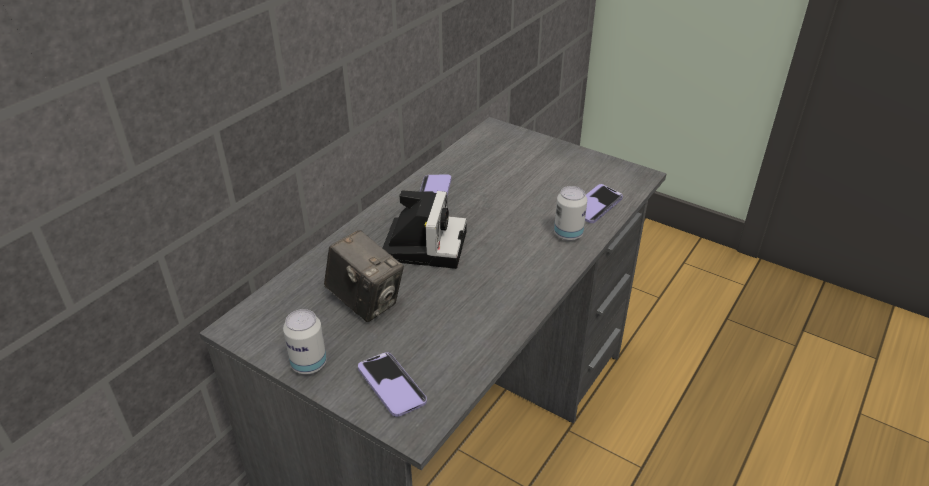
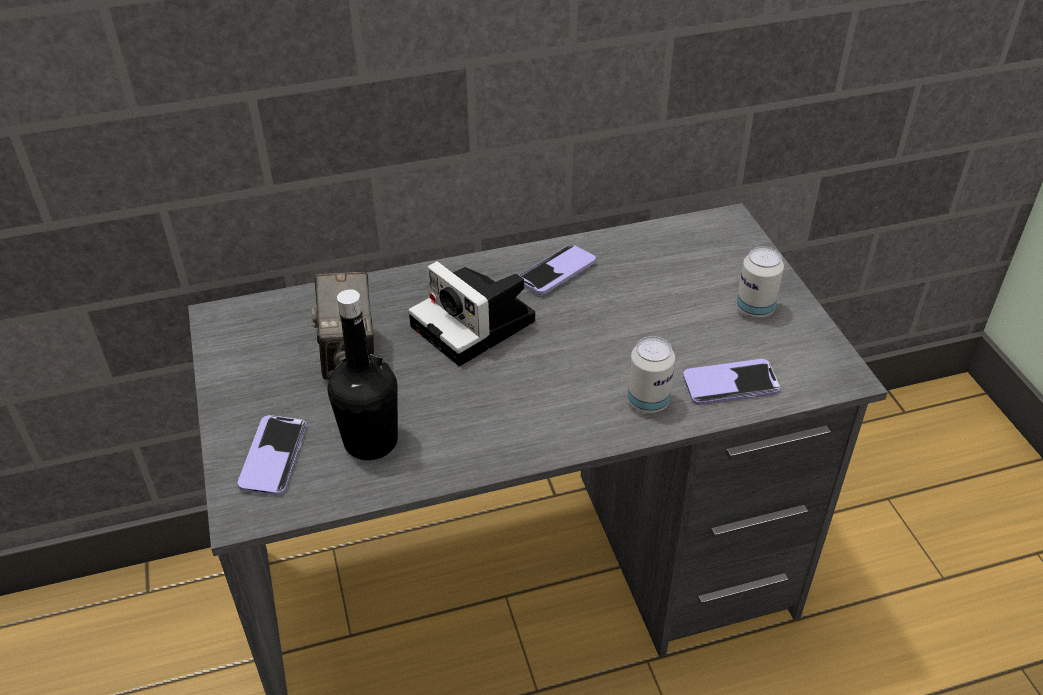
camera: 40 degrees right, 5 degrees up
(309, 364) = (233, 390): can -> can (755, 309)
(424, 243) = (477, 325): camera -> camera turned 90 degrees clockwise
(443, 340) = (371, 441): none -> black bottle

